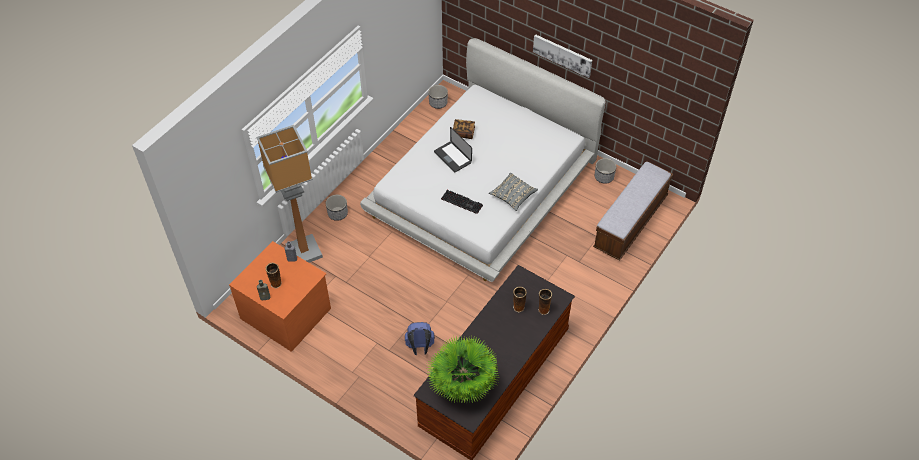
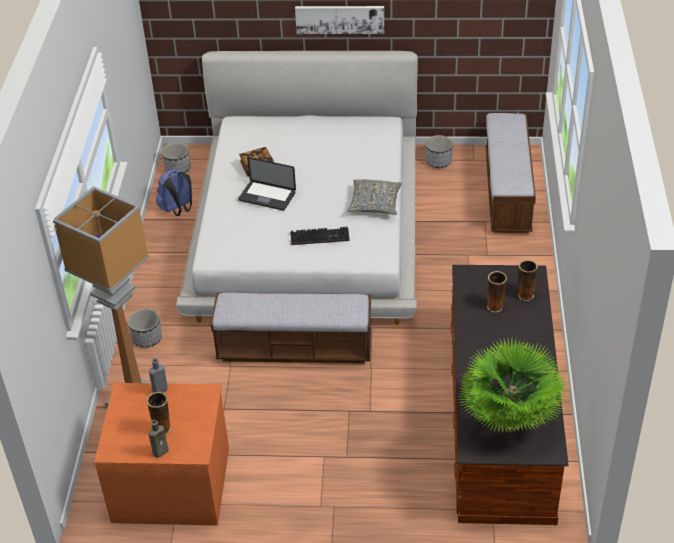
camera: 30 degrees left, 10 degrees down
(413, 264) = (295, 348): none -> bench
(420, 347) = (382, 434): blue backpack -> blue backpack (178, 210)

